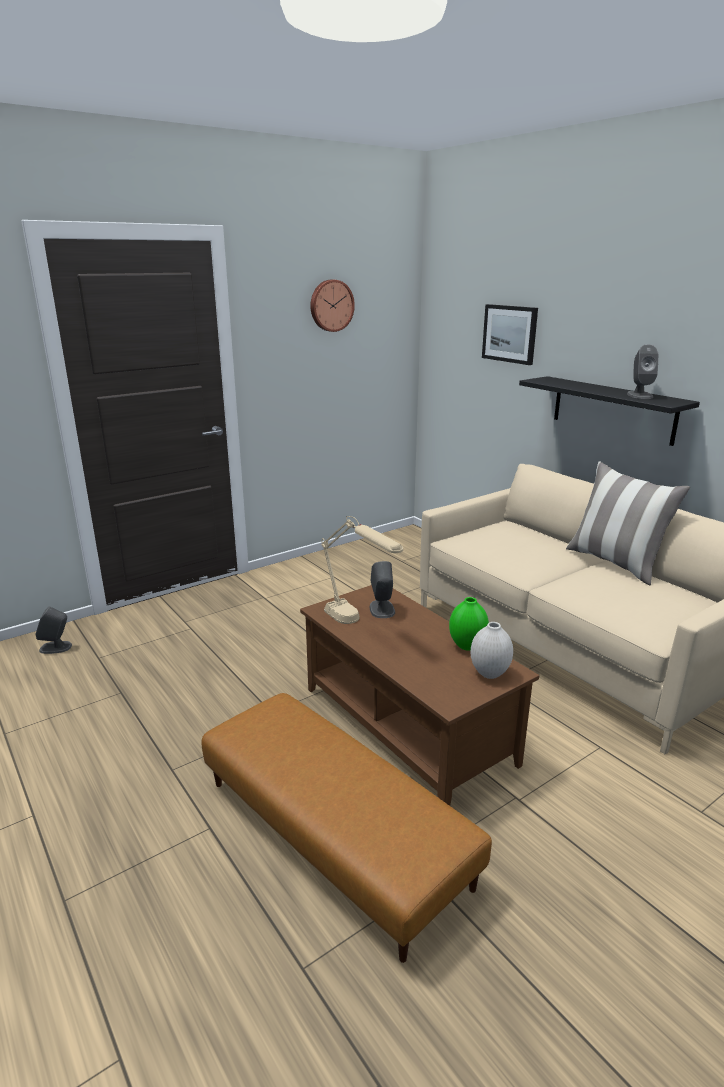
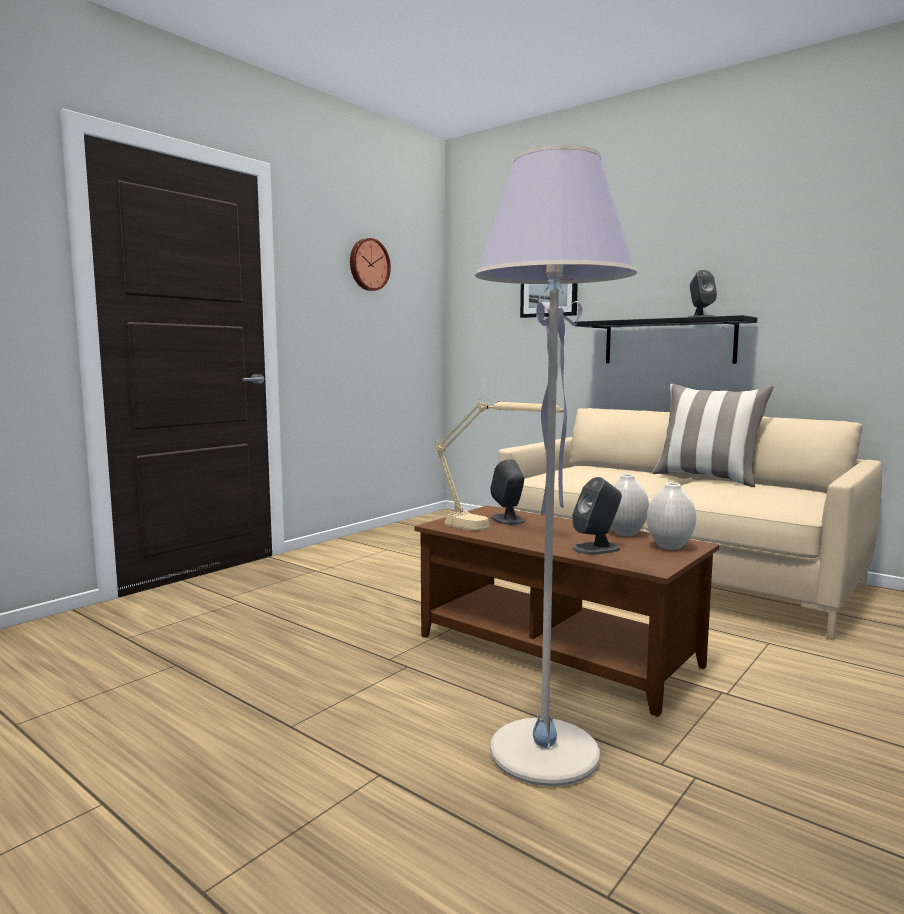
camera: 15 degrees left, 15 degrees down
(56, 647) = (59, 635): grey speaker -> grey speaker (597, 549)
(332, 833) = (543, 754): brown ottoman -> grey floor lamp
(467, 646) = (625, 533): green vase -> white vase

